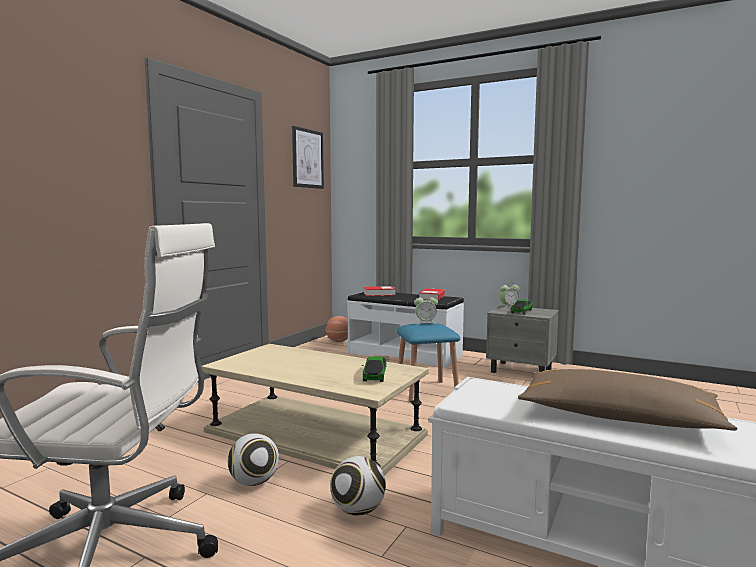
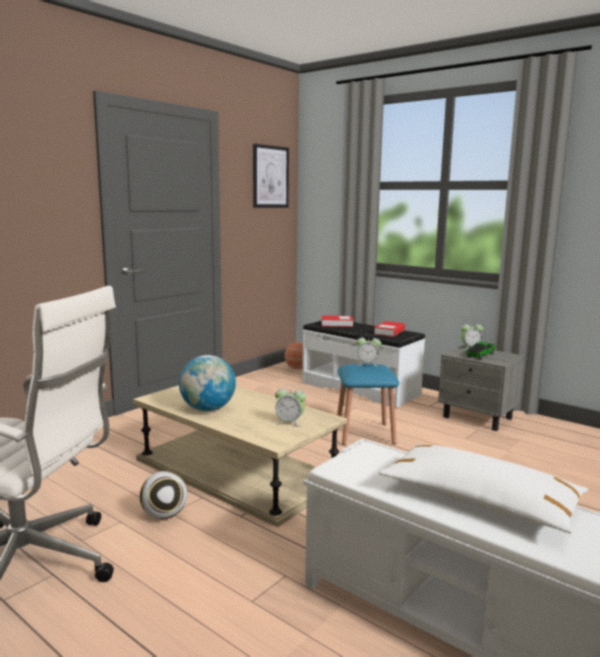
camera: 10 degrees right, 5 degrees up
(285, 369) = (208, 409): none -> globe
(358, 510) = (247, 554): football -> none
(375, 375) = (289, 422): toy car -> alarm clock
(617, 417) = (479, 501): brown pillow -> white pillow

